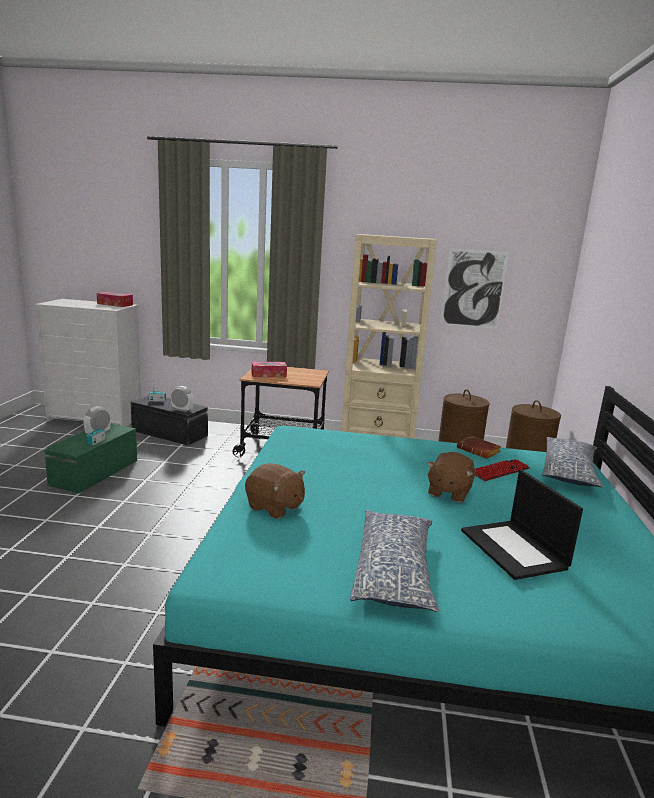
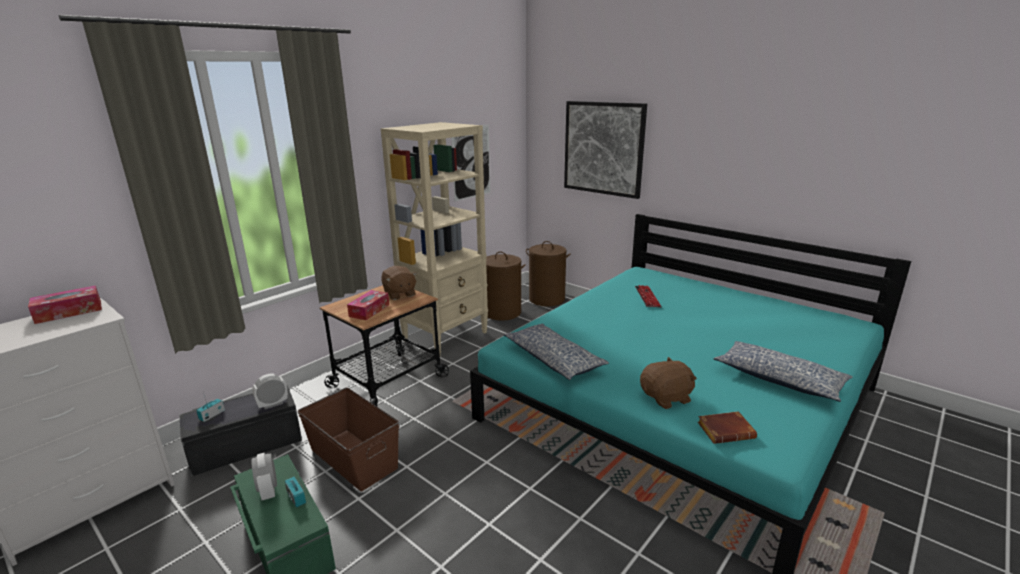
camera: 55 degrees left, 5 degrees up
(184, 465) = (354, 457): none -> brown storage box
(448, 492) = (673, 324): brown plush toy -> brown plush toy (399, 294)
(479, 451) = (608, 291): brown book -> brown book (726, 431)
(514, 549) = (763, 332): laptop -> none
(569, 471) = (659, 279): pillow -> pillow (553, 359)
(612, 294) = (603, 148): none -> picture

